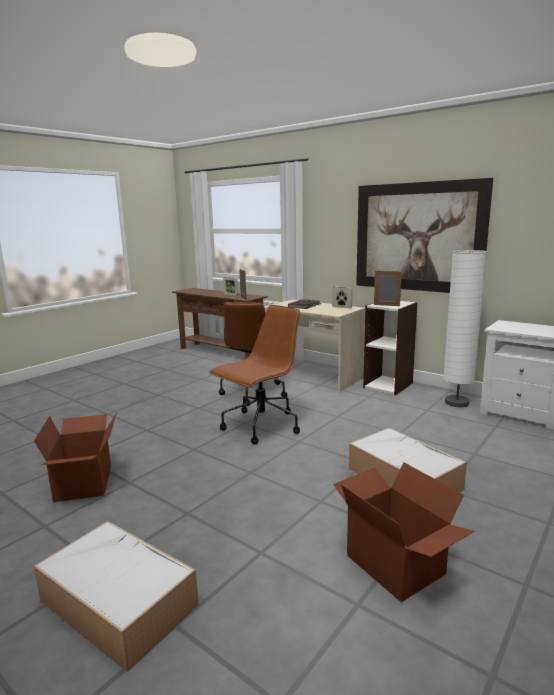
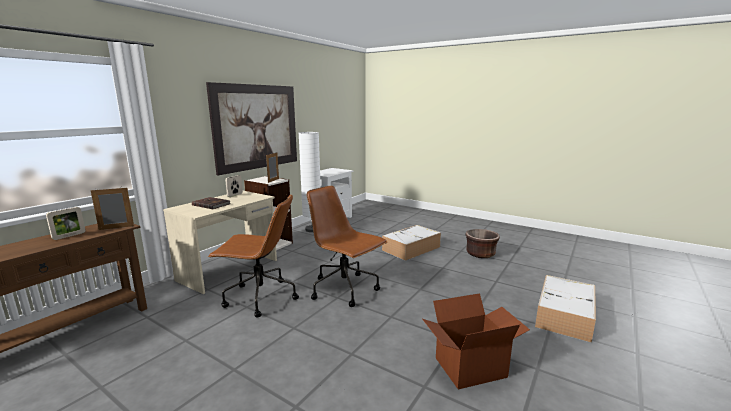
camera: 95 degrees left, 0 degrees up
(396, 564) = (480, 254): cardboard box -> brown planter

